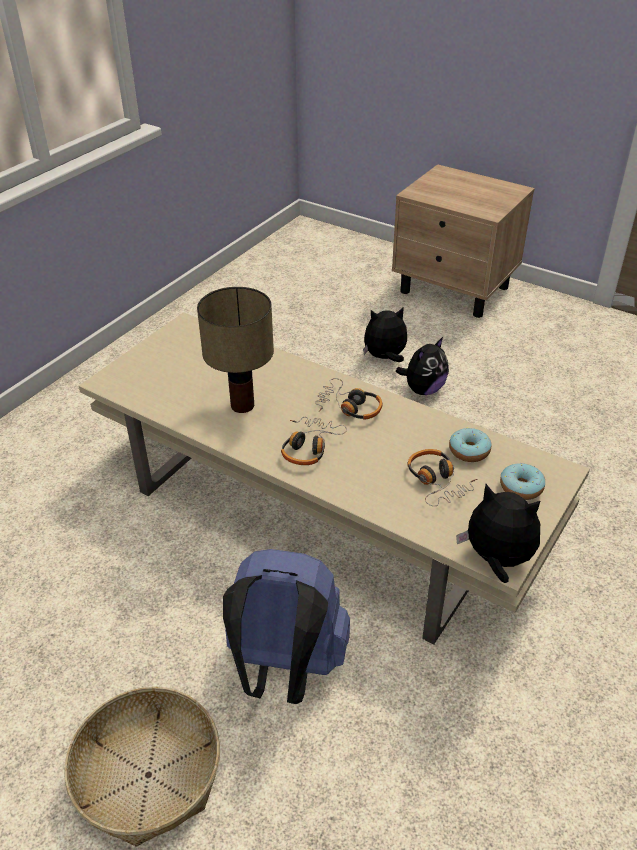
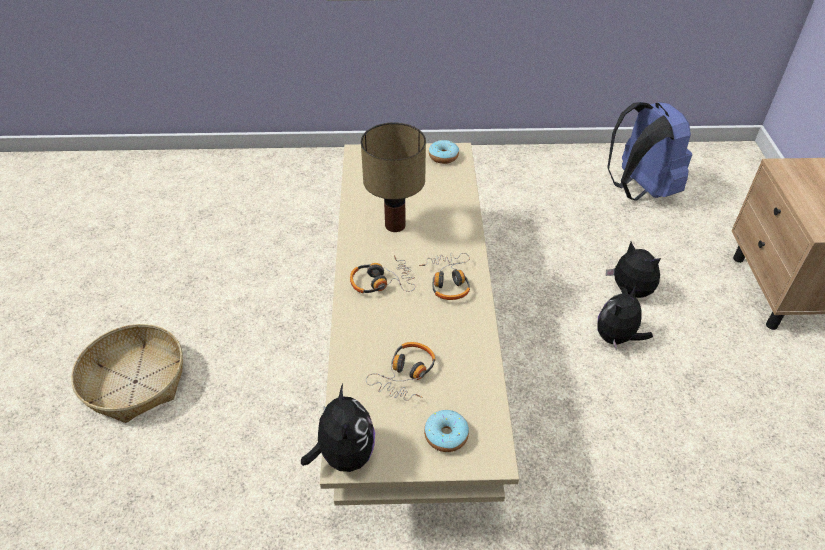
camera: 55 degrees right, 5 degrees up
(285, 671) = (252, 406): blue backpack -> blue backpack (639, 189)
(423, 389) = (617, 338): plush toy -> plush toy turned 120 degrees clockwise
(469, 451) = (462, 379): donut -> donut (443, 156)

